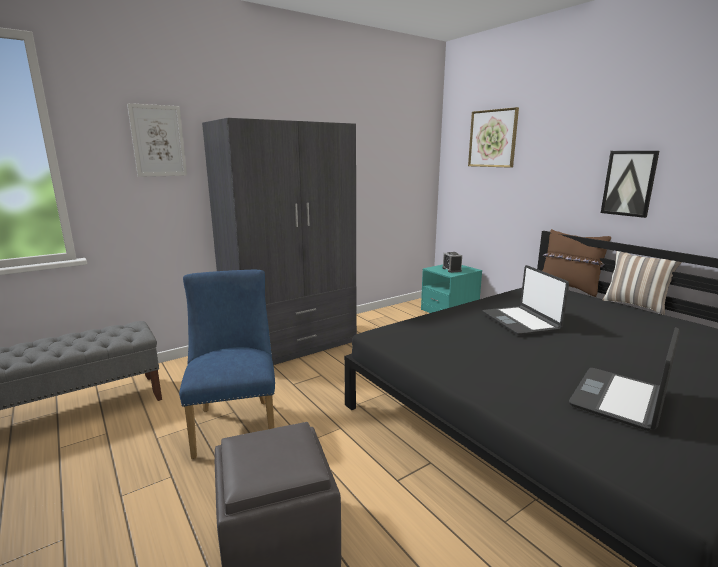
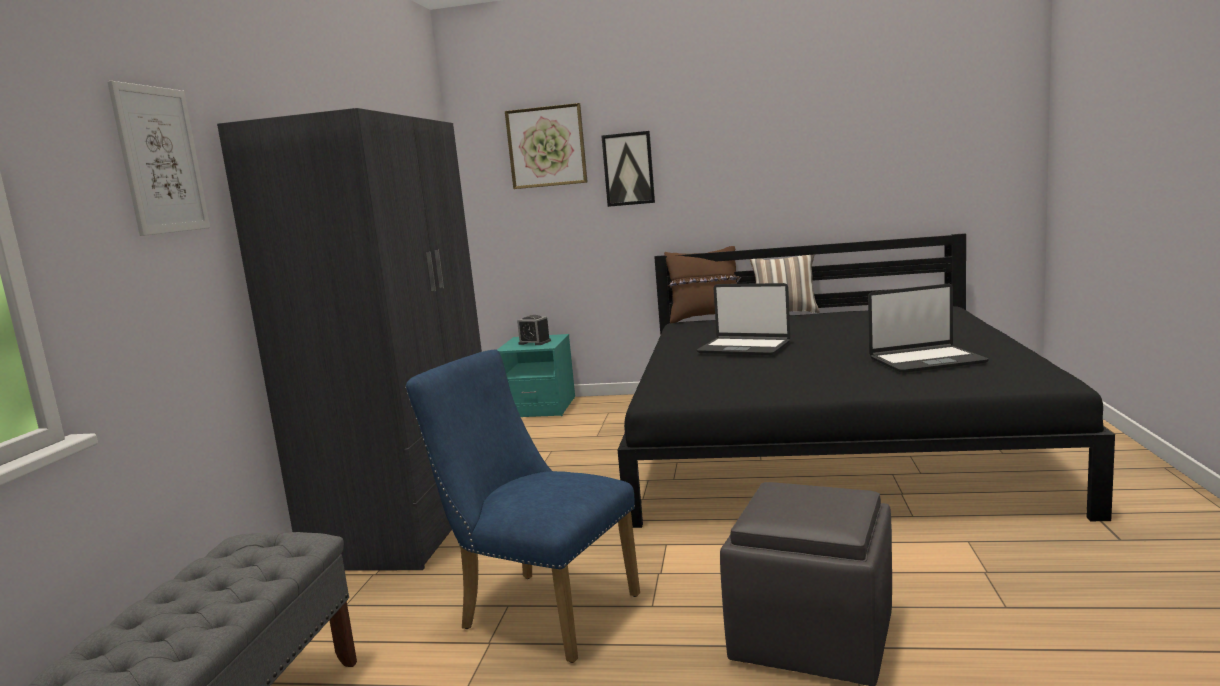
camera: 45 degrees left, 5 degrees down
(619, 399) = (926, 361): laptop -> laptop turned 90 degrees counterclockwise
(629, 183) = (741, 182): picture -> picture (628, 169)

